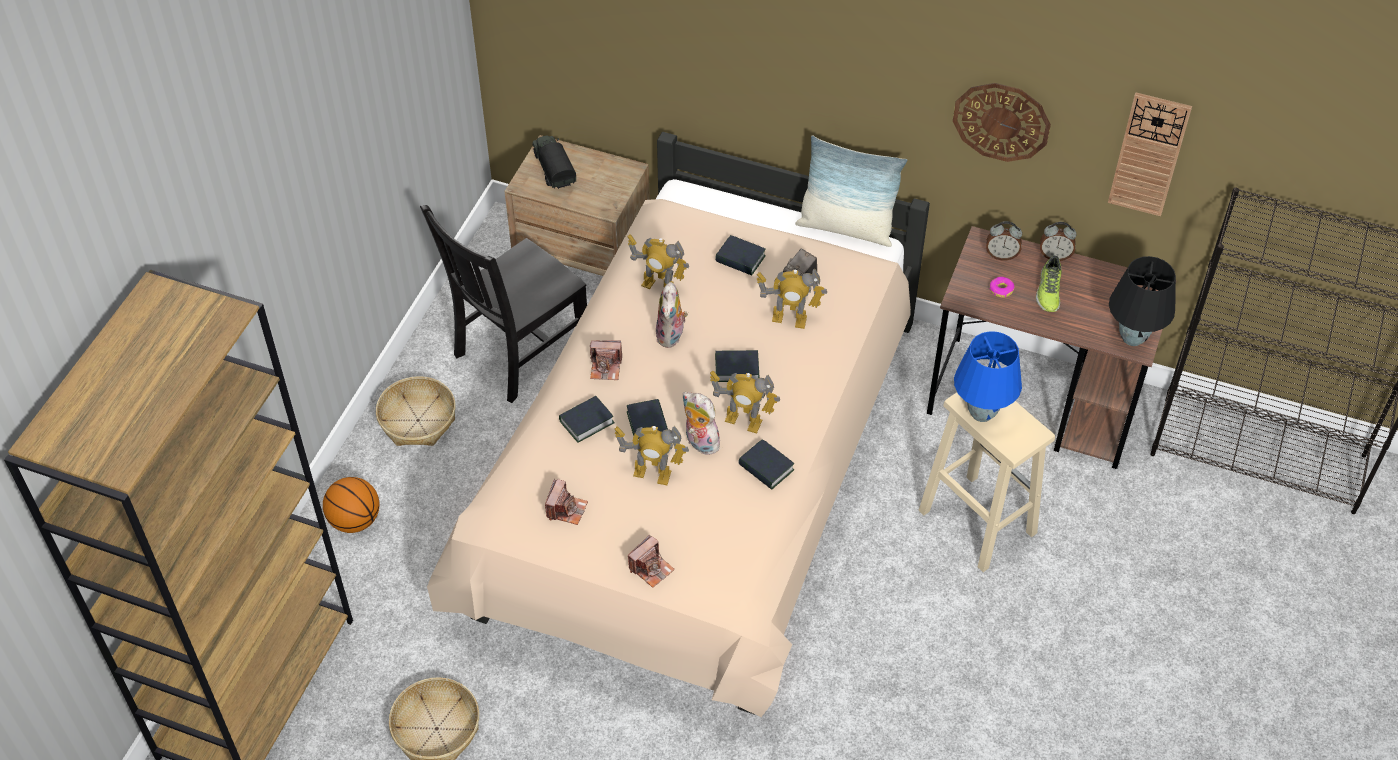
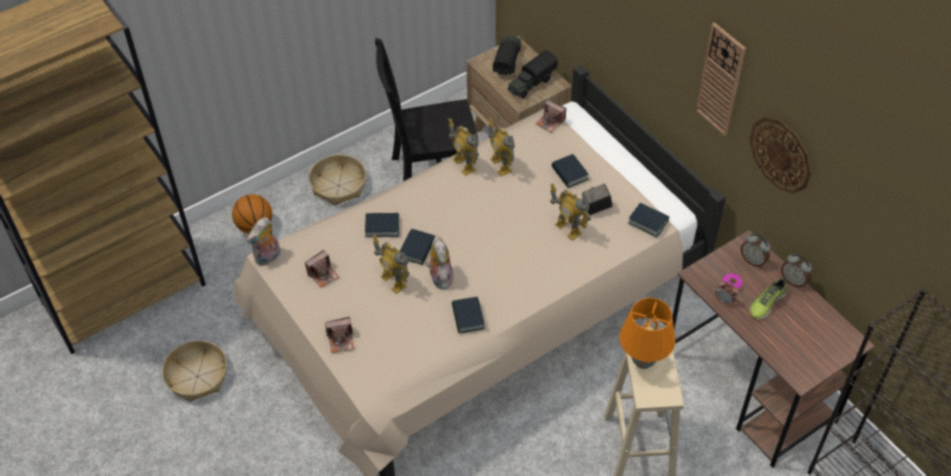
camera: 35 degrees right, 0 degrees up
(601, 182) = (531, 83): none -> toy truck
(606, 367) = (423, 199): camera -> camera (550, 122)
(671, 336) = (481, 201): plush toy -> plush toy (268, 258)
(737, 369) = (505, 243): book -> book (648, 222)
(743, 421) = (479, 279): toy robot -> toy robot (464, 165)
(846, 227) = (662, 188): pillow -> none
(981, 413) = (643, 360): blue table lamp -> orange table lamp
(1008, 309) = (724, 300): none -> alarm clock
(1132, 339) = (801, 369): black table lamp -> none
(1149, 154) = (873, 230): wall clock -> wall clock (721, 80)

